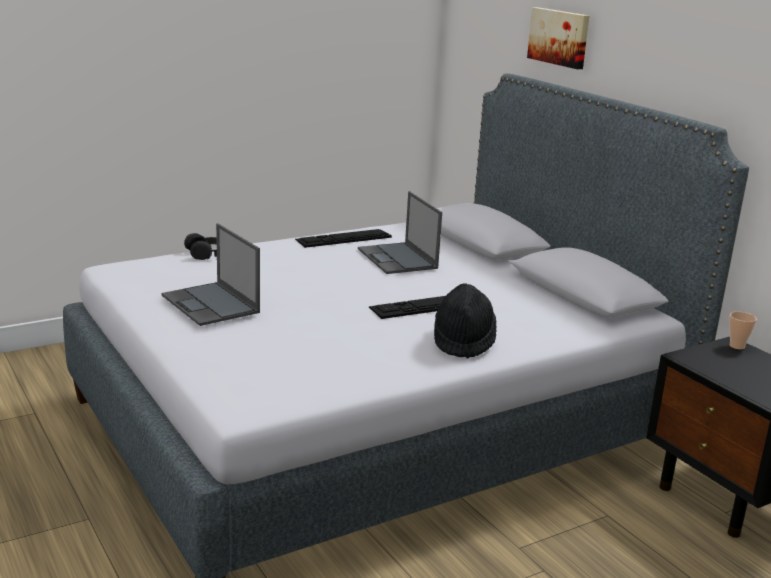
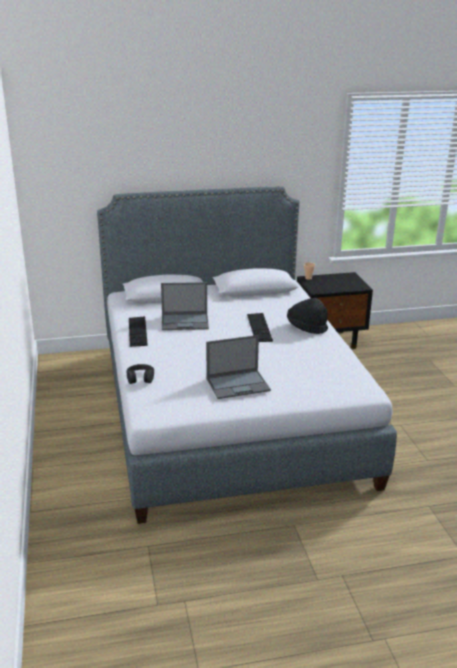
camera: 70 degrees left, 5 degrees up
(559, 37) = (146, 164): picture -> none

